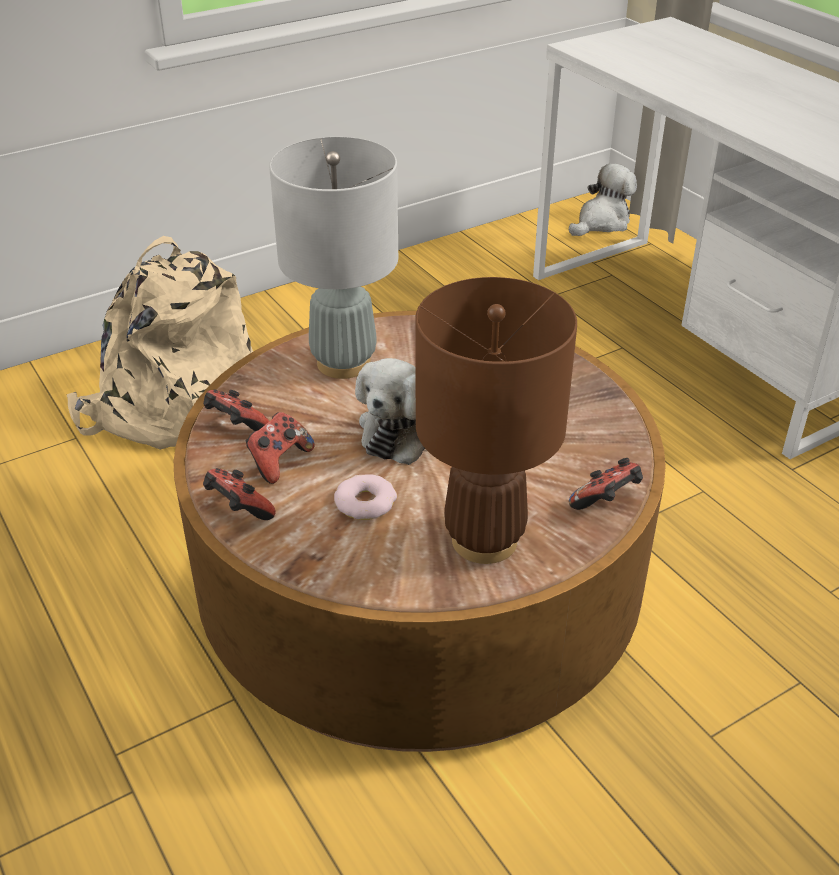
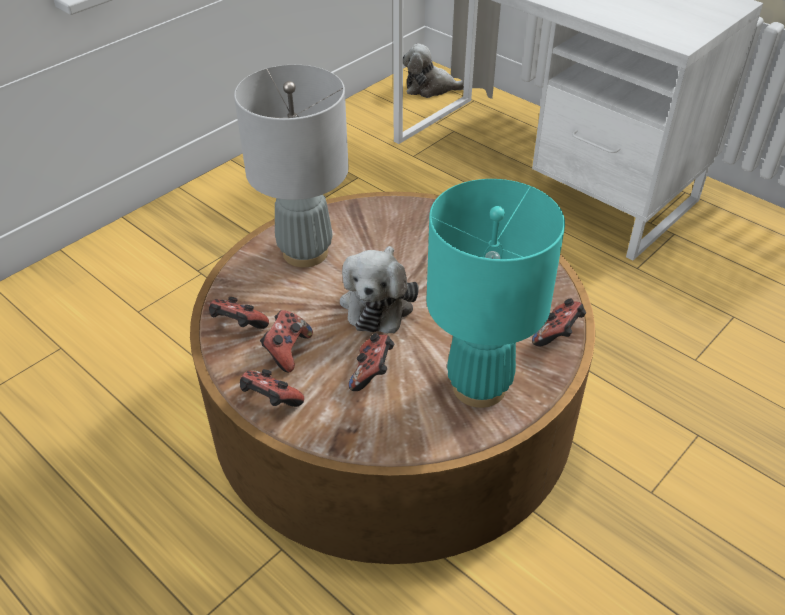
camera: 15 degrees left, 5 degrees up
(171, 407) = (135, 304): beige backpack -> none
(365, 502) = (372, 373): donut -> game controller
(484, 541) = (479, 387): brown table lamp -> turquoise table lamp
(601, 223) = (431, 88): plush toy -> plush toy turned 120 degrees counterclockwise

